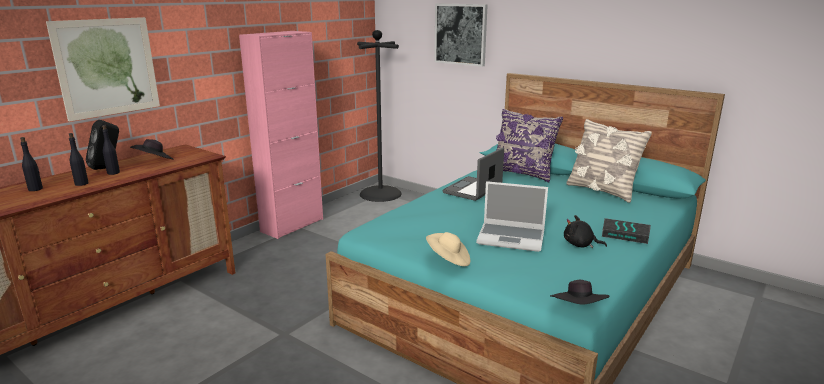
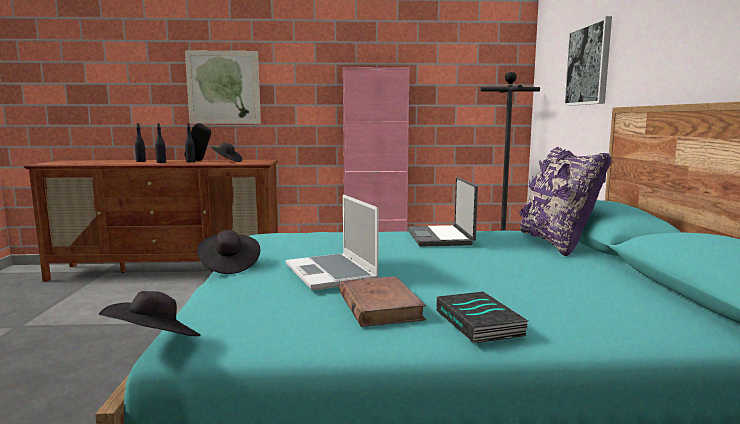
camera: 50 degrees right, 10 degrees down
(448, 260) = (229, 266): beige hat -> black hat
(473, 190) = (440, 237): laptop -> laptop turned 90 degrees counterclockwise
(580, 245) = (379, 306): black plush toy -> brown book
(601, 191) = (621, 283): beige pillow -> none

